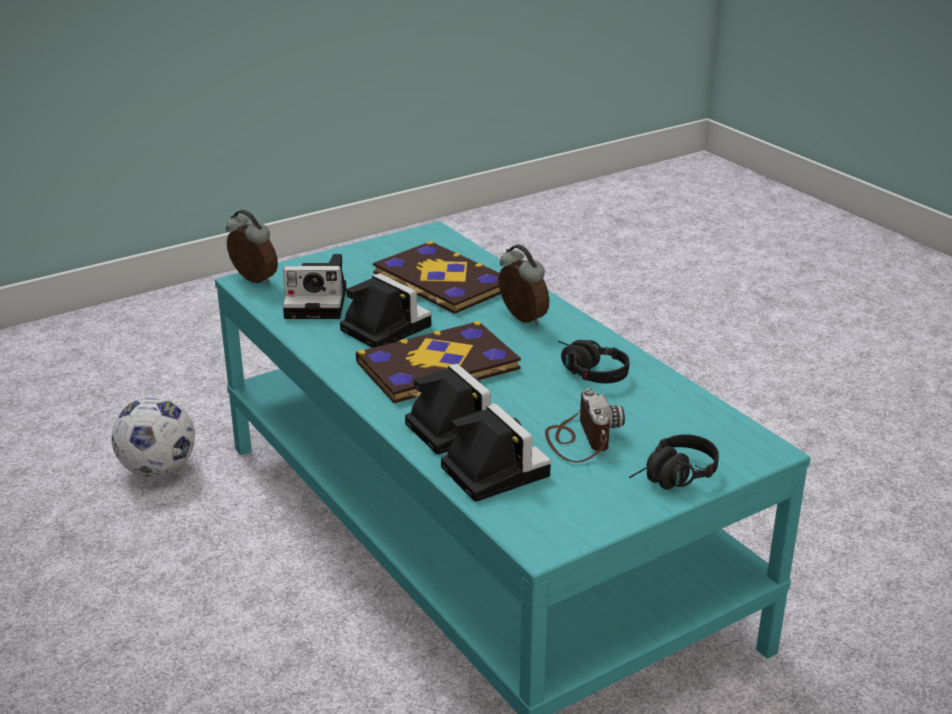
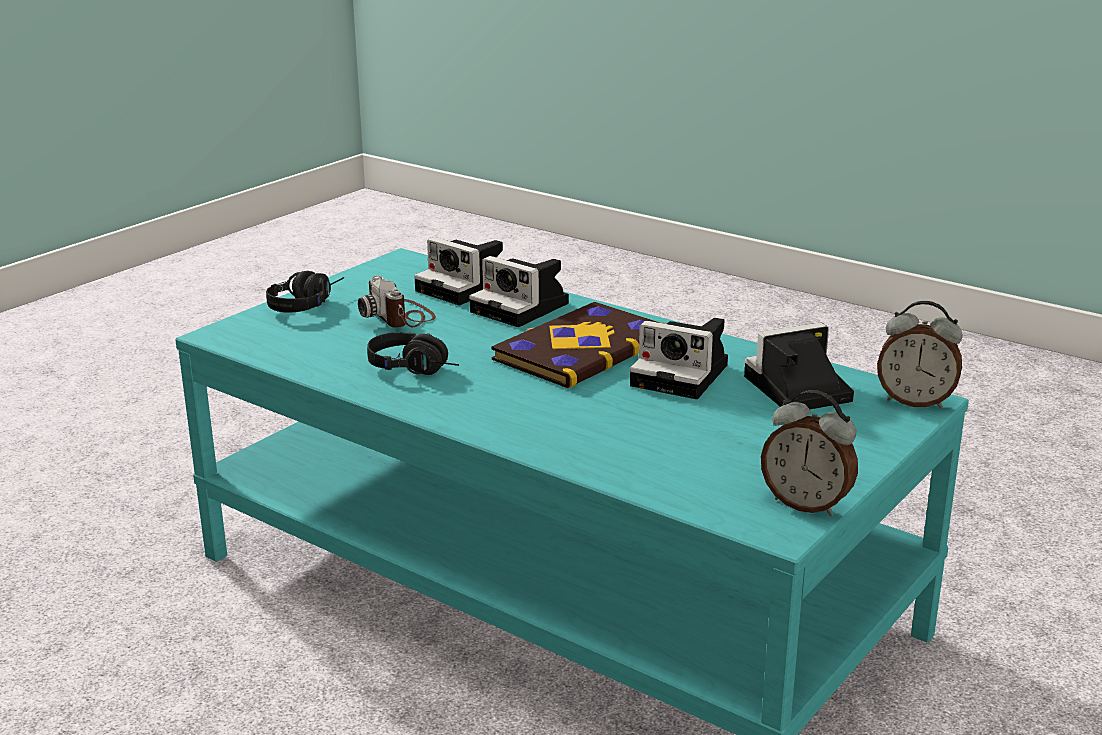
camera: 160 degrees right, 5 degrees down
(158, 469) = (984, 590): football -> none
(440, 281) = (675, 443): book -> none
(521, 319) = (527, 412): alarm clock -> alarm clock (806, 504)

